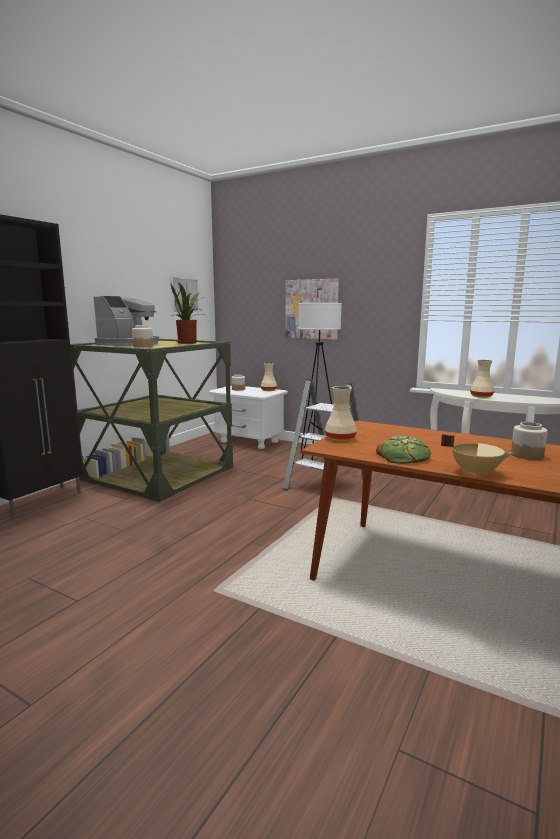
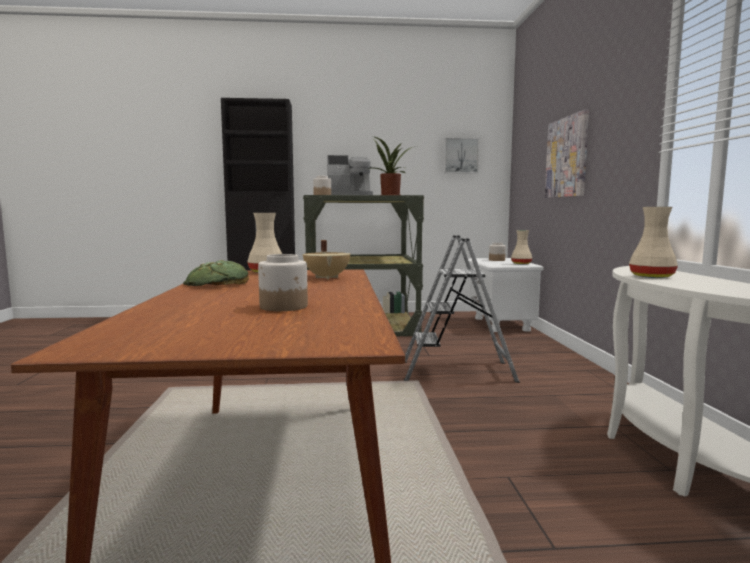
camera: 55 degrees right, 5 degrees down
(317, 458) = (521, 353): white floor lamp -> none
(475, 472) = (171, 298): beige cooking pot -> beige cooking pot (327, 277)

